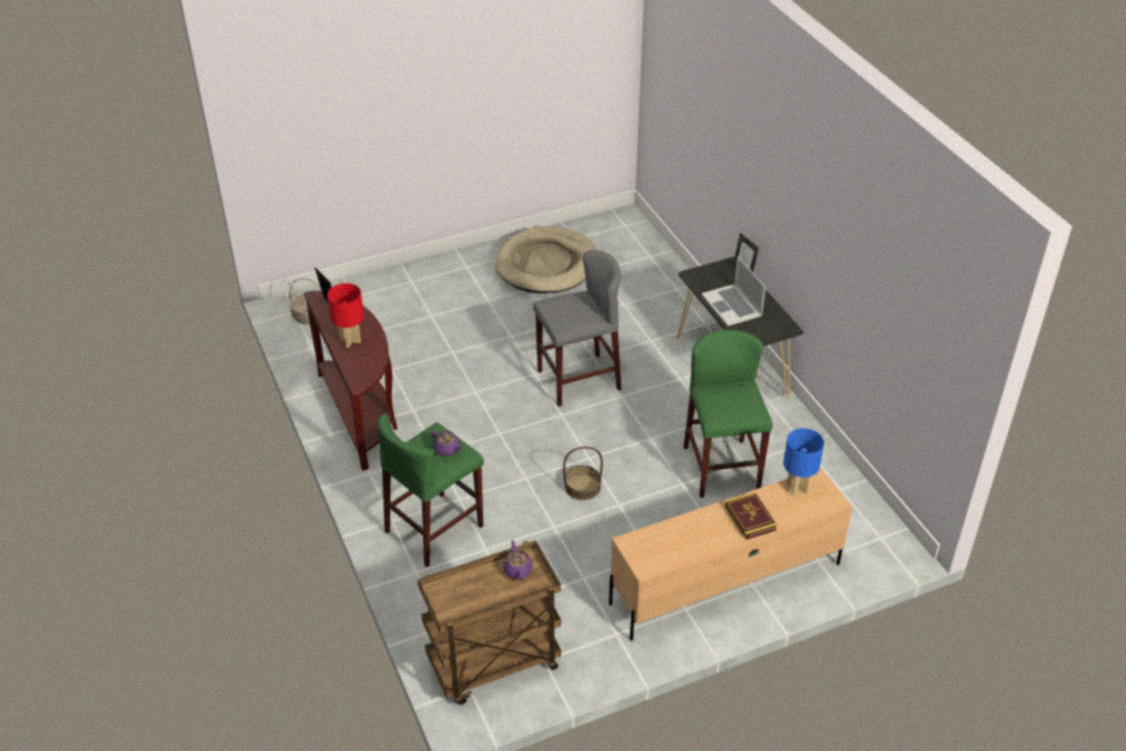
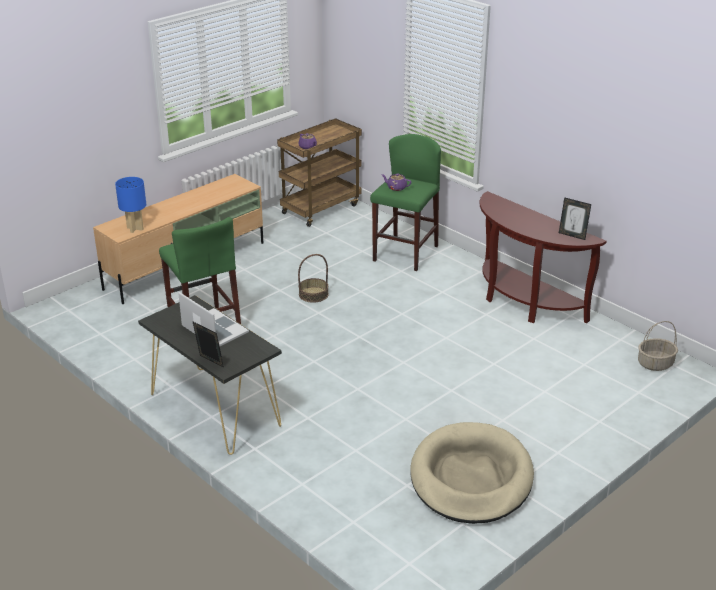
camera: 160 degrees right, 10 degrees down
(350, 341) = (527, 217): red table lamp -> none
(578, 380) = (360, 366): grey stool -> none
(749, 518) = (168, 209): book -> none

